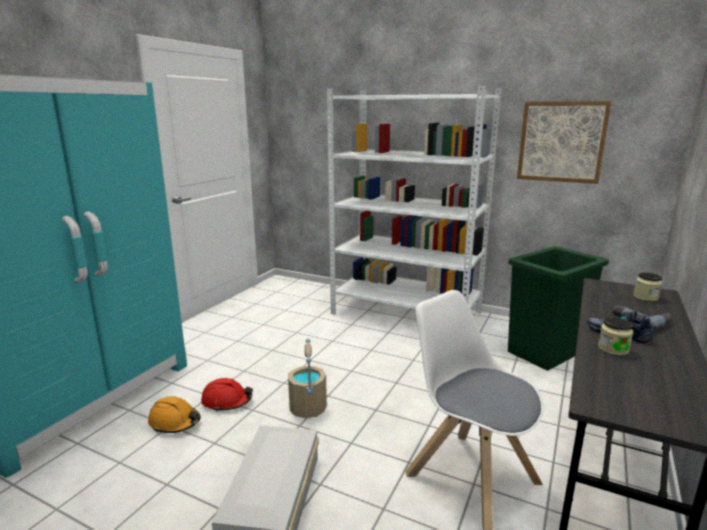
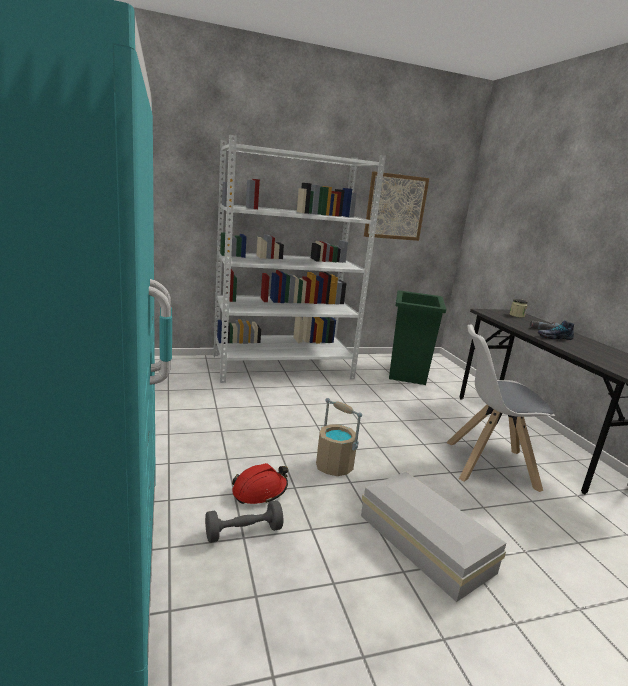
camera: 45 degrees left, 0 degrees up
(175, 422) = (243, 532): orange hard hat -> grey dumbbell
(613, 349) = (571, 345): jar -> none

